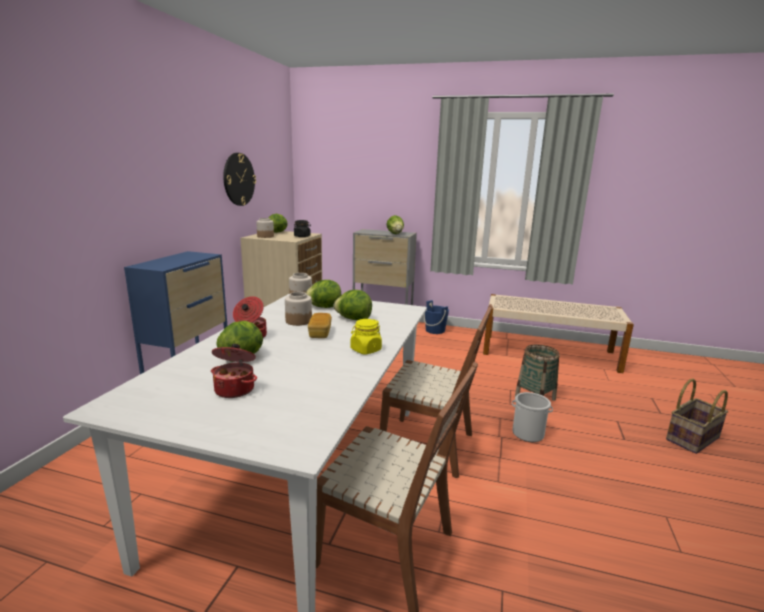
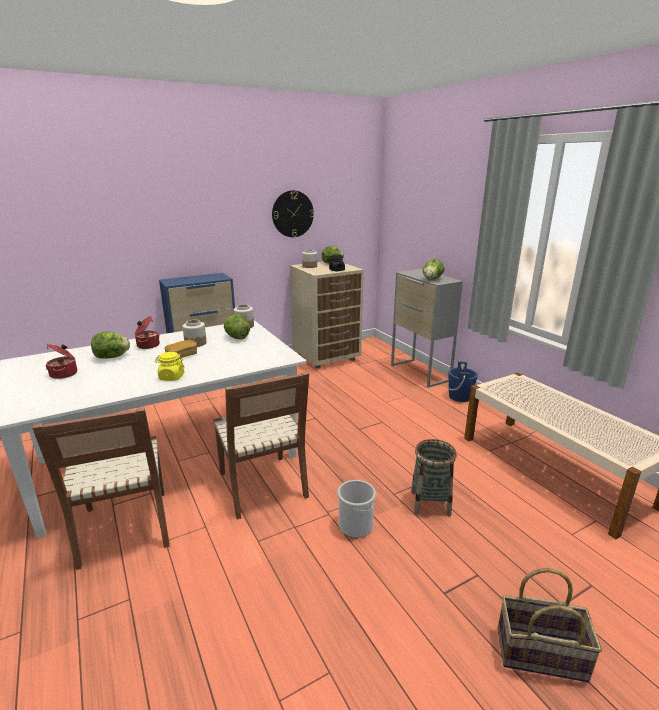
camera: 45 degrees right, 5 degrees up
(353, 319) = (227, 353): lettuce -> none

